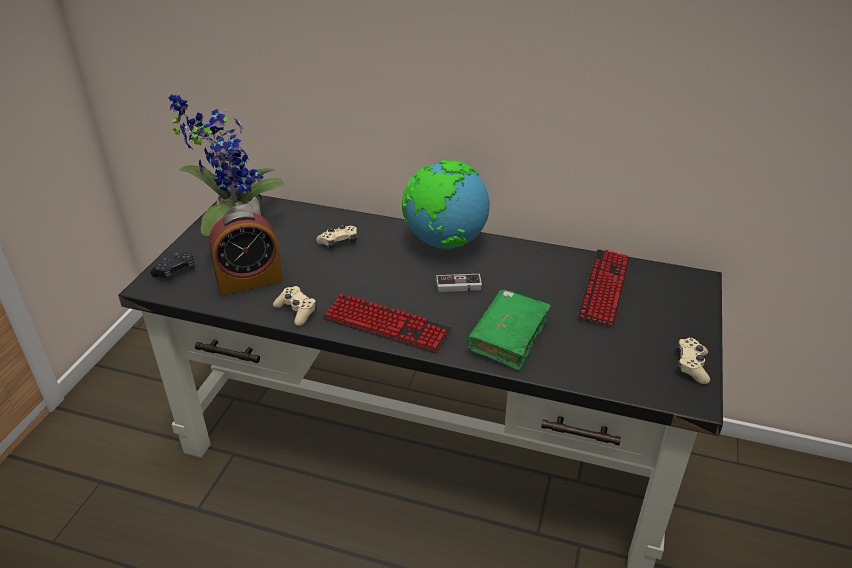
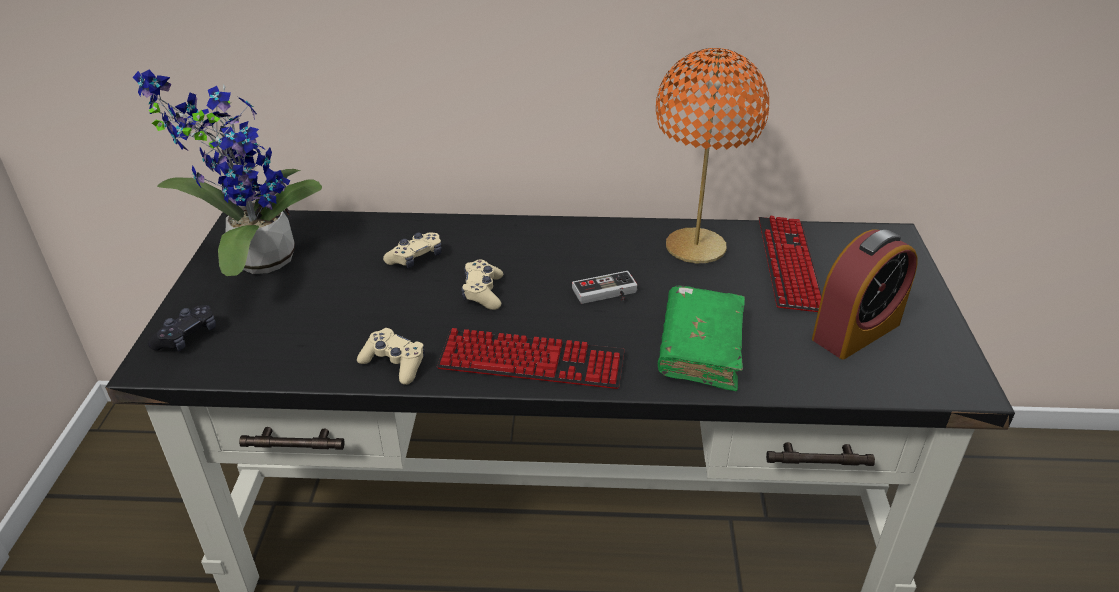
camera: 15 degrees left, 0 degrees up
(249, 280) = (307, 332): alarm clock -> alarm clock (856, 331)
(444, 243) = (561, 238): globe -> none
(540, 265) = (696, 248): none -> orange table lamp
(691, 366) = (940, 345): beige game controller -> beige game controller (483, 292)

